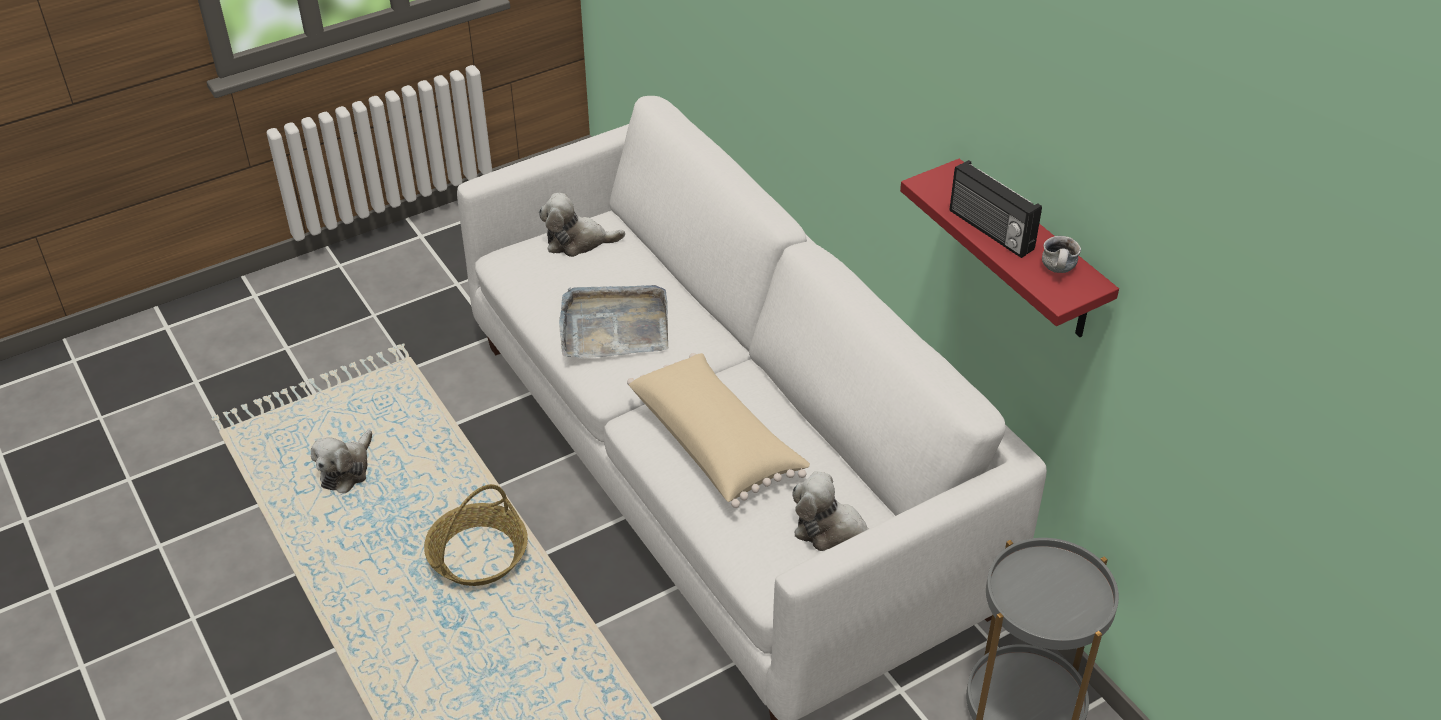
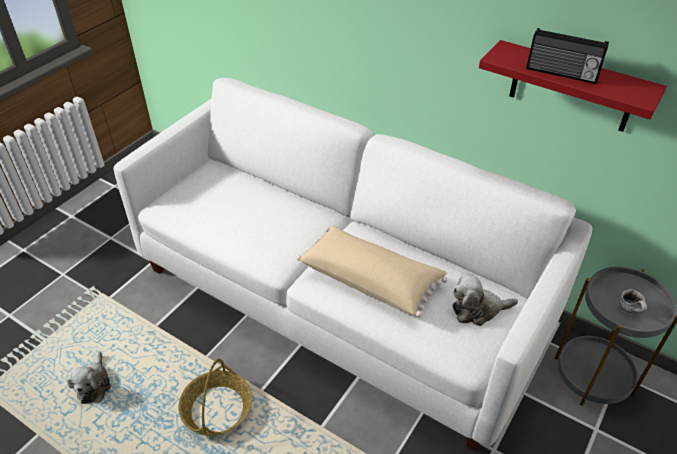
camera: 25 degrees left, 0 degrees up
(577, 241) = (202, 183): plush toy -> none
(613, 326) = (258, 227): grey tray -> none
(1059, 270) = (624, 85): mug -> mug (631, 310)

